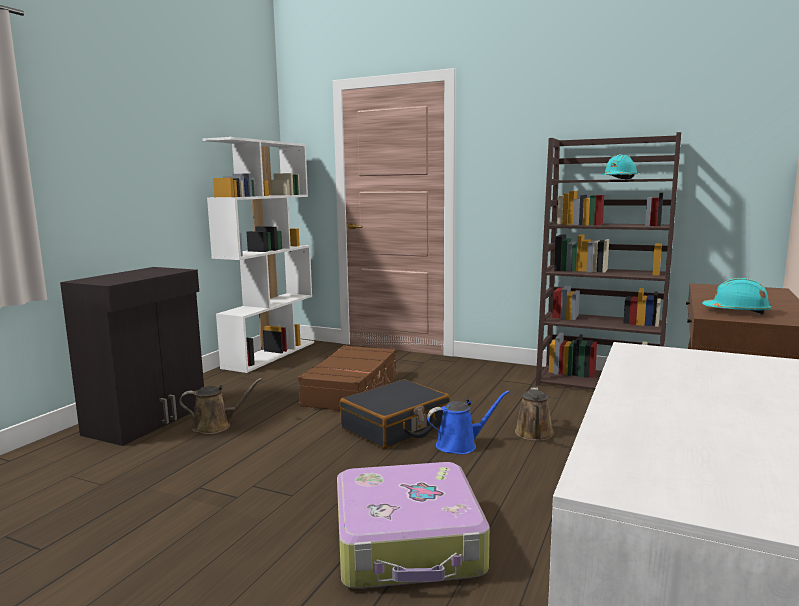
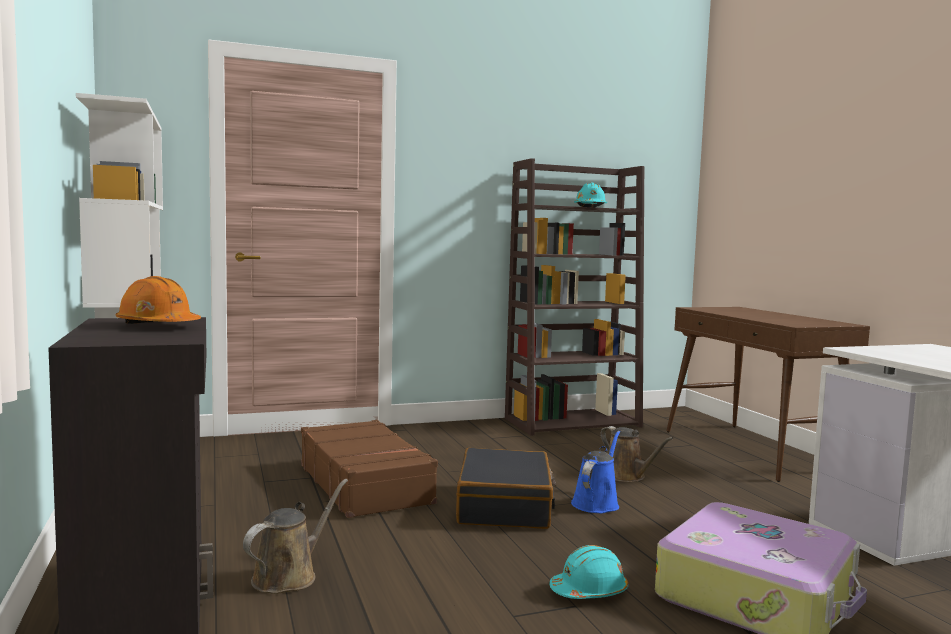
camera: 45 degrees left, 5 degrees down
(148, 273) = (158, 326): none -> orange hard hat
(737, 311) = (793, 321): turquoise hard hat -> turquoise hard hat (589, 591)

